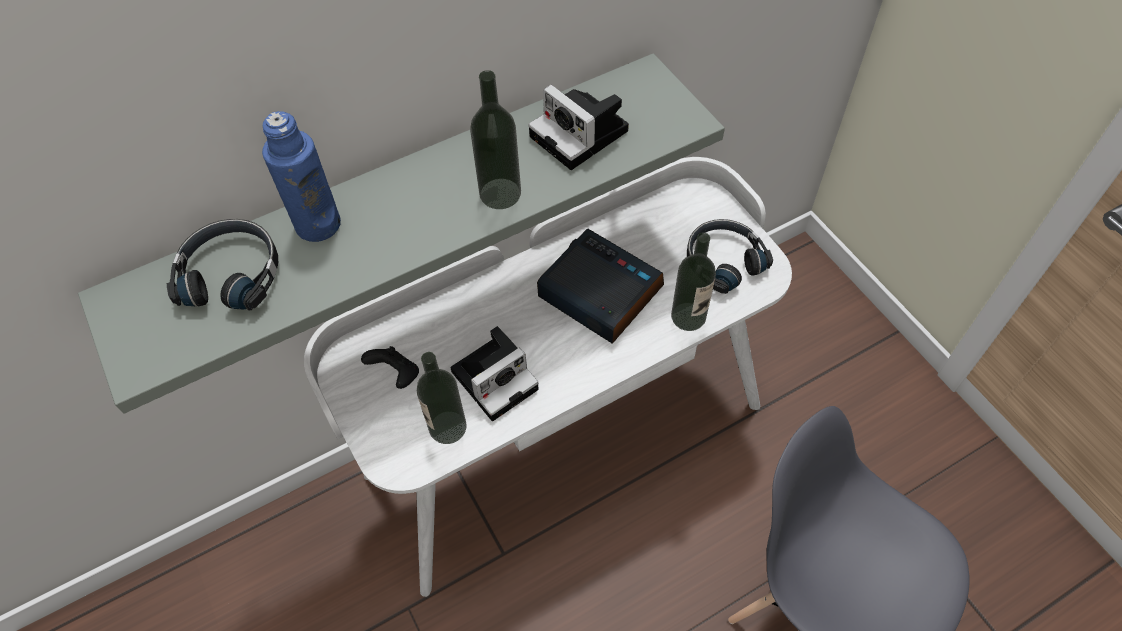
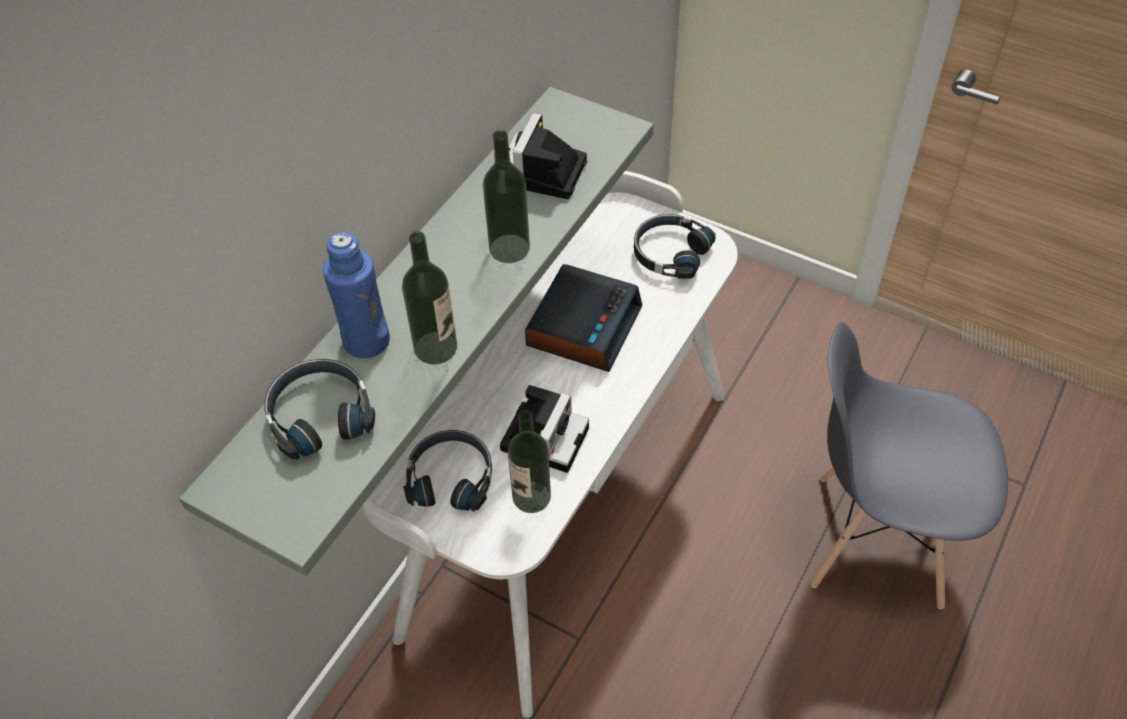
camera: 30 degrees left, 5 degrees down
(396, 375) = (451, 477): black game controller -> black headphones
(582, 135) = (542, 174): camera -> camera turned 90 degrees clockwise
(598, 292) = (583, 325): alarm clock -> alarm clock turned 105 degrees clockwise
(688, 316) = (673, 311): bottle -> bottle (435, 348)

